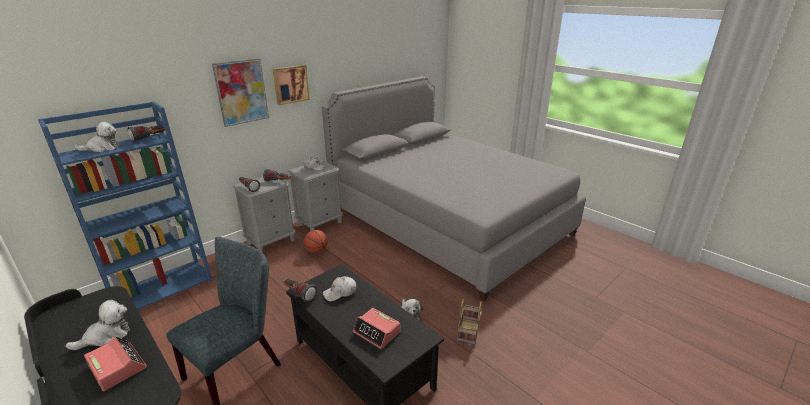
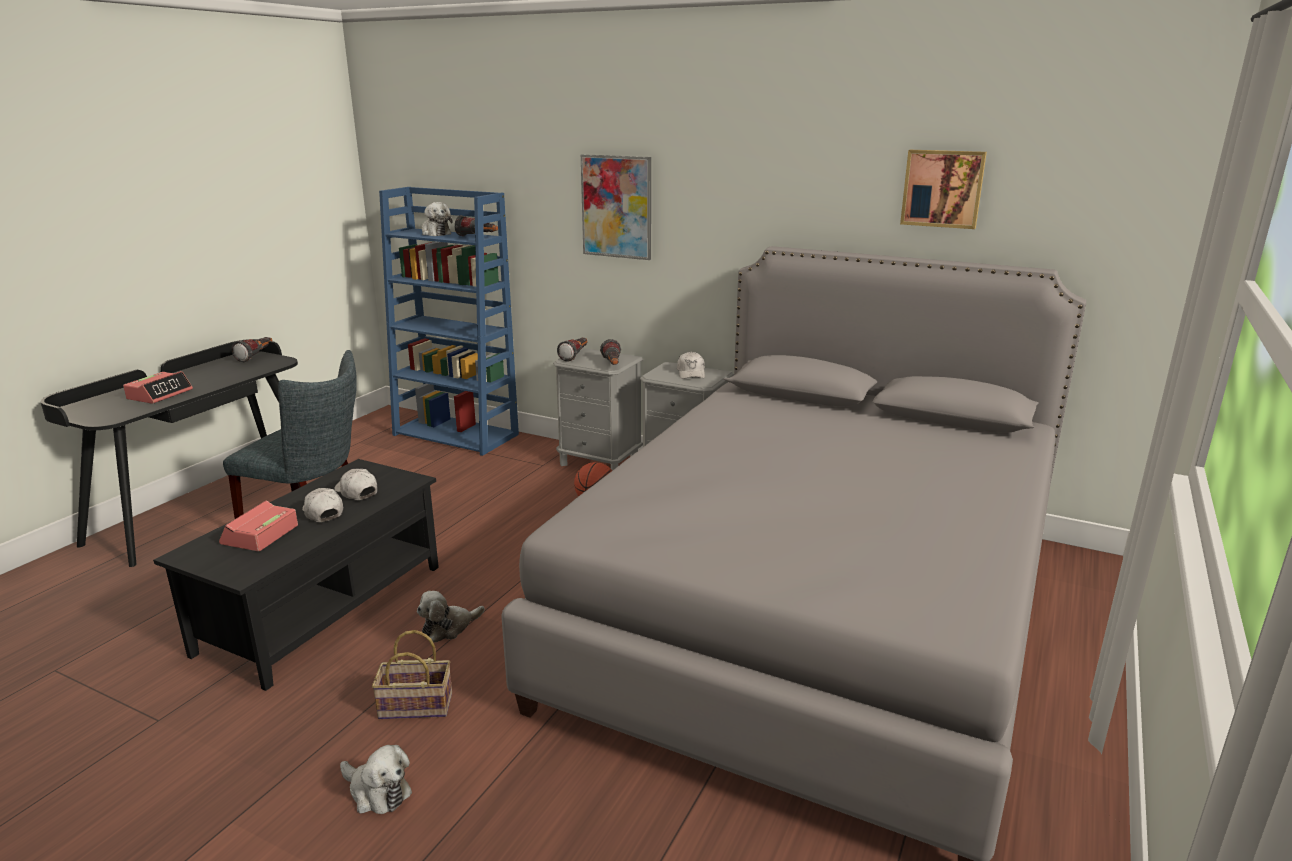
camera: 70 degrees right, 5 degrees down
(106, 336) = (209, 379): plush toy -> plush toy (377, 792)
(290, 84) = (698, 212): picture -> picture (942, 188)
(299, 294) = (349, 467): flashlight -> flashlight (257, 356)
(360, 306) = (322, 512): none -> white cap

